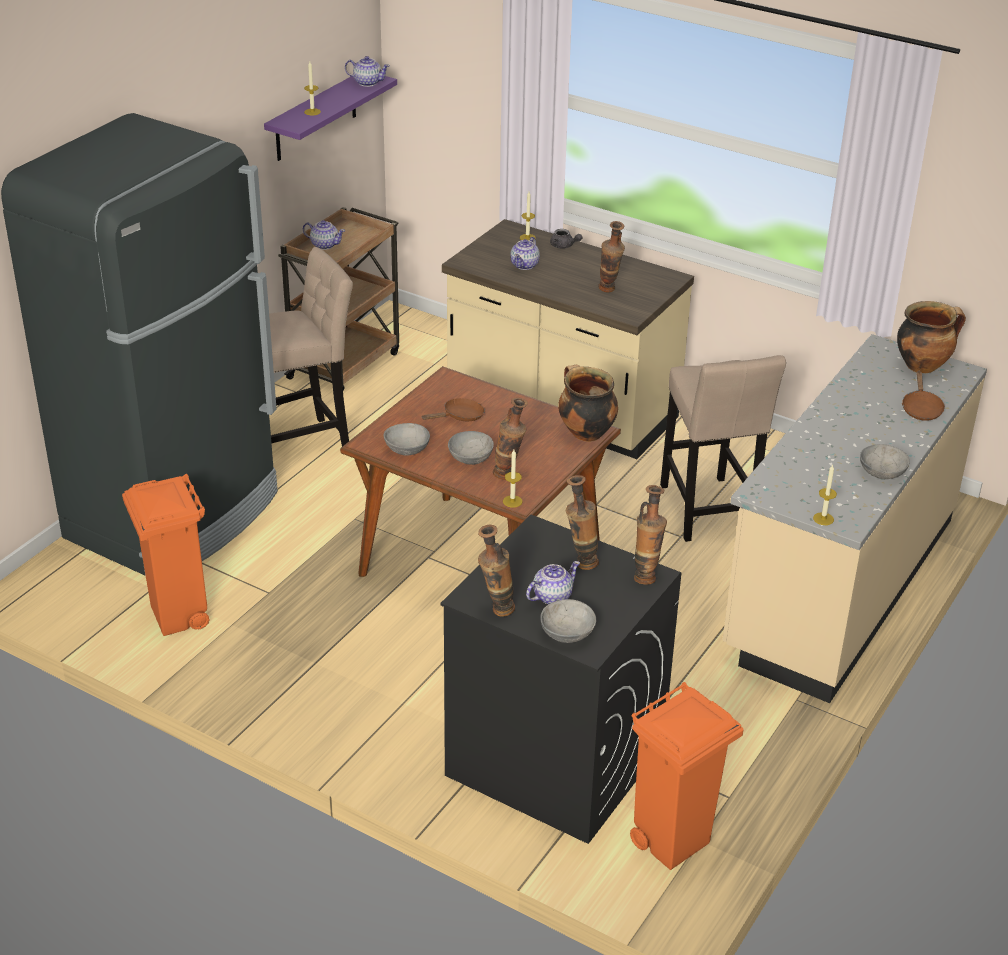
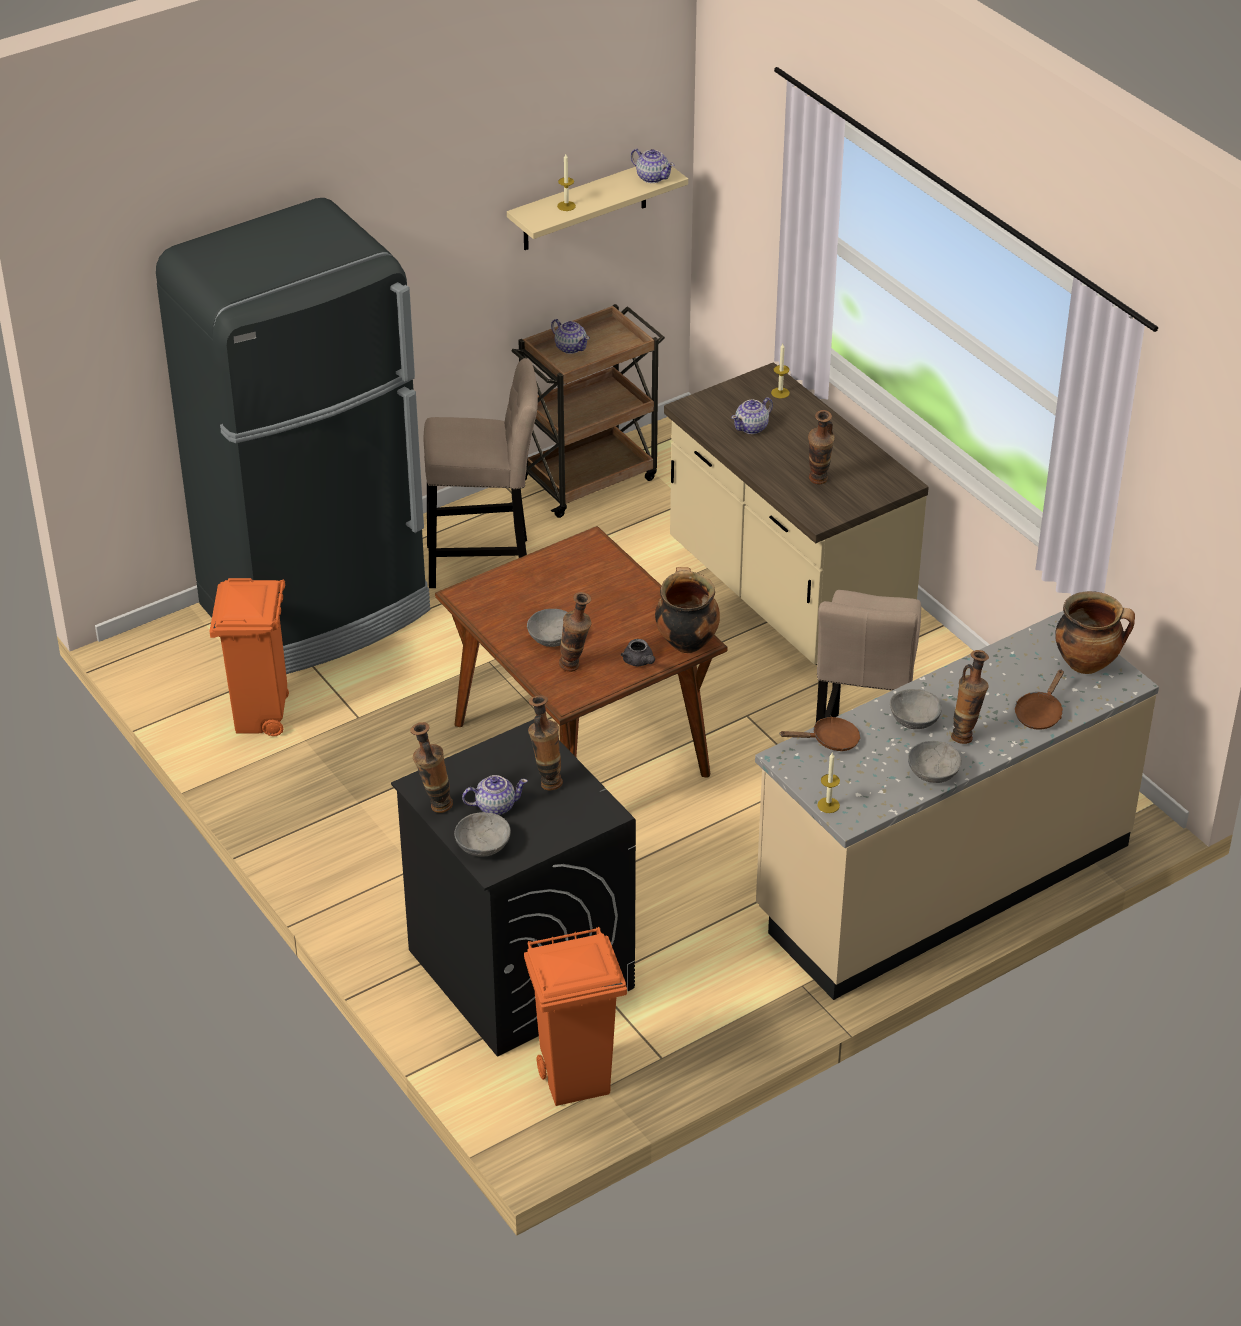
camera: 25 degrees right, 5 degrees up
(316, 116) = (584, 206): purple shelf -> beige shelf
(407, 449) = (496, 611): grey bowl -> grey bowl (914, 720)
(460, 417) = (573, 589): brown frying pan -> brown frying pan (830, 741)
(512, 501) = (559, 696): candle -> none
(564, 246) = (812, 413): grey teapot -> grey teapot (639, 662)
(646, 575) = (598, 812): vase -> vase (966, 735)

